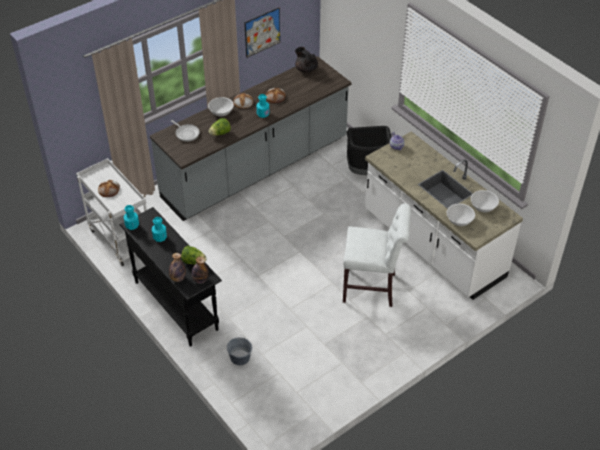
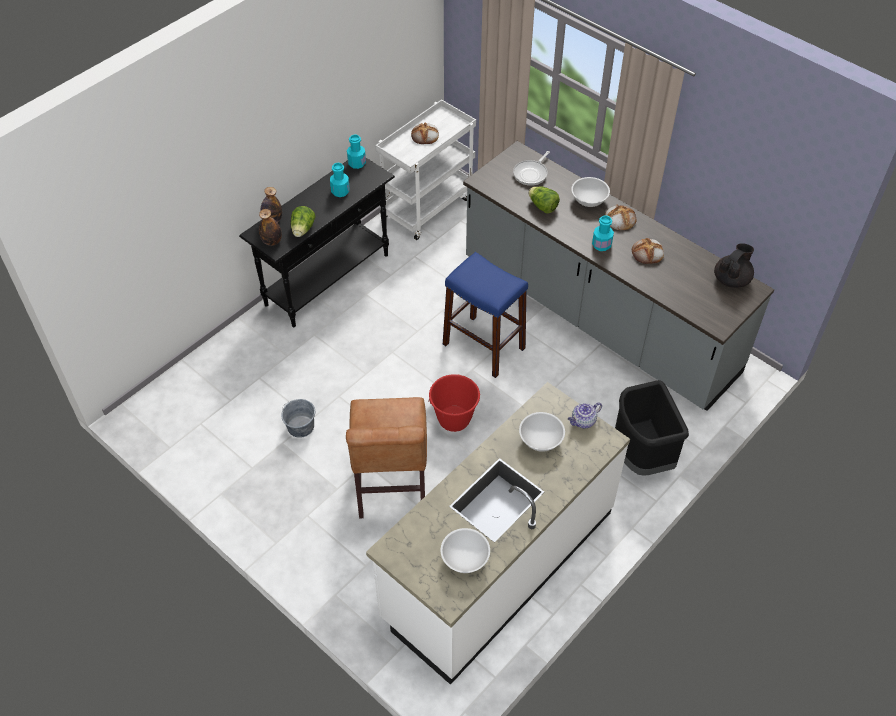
camera: 80 degrees right, 5 degrees up
(240, 357) = (251, 356): grey bucket -> grey bucket (300, 426)
(262, 32) = (723, 176): picture -> none
(265, 227) = (484, 346): none -> blue stool
(323, 250) = (454, 419): none -> red bucket
(372, 288) = (391, 490): white chair -> brown chair
(459, 221) = (424, 524): white bowl -> white bowl (540, 440)

